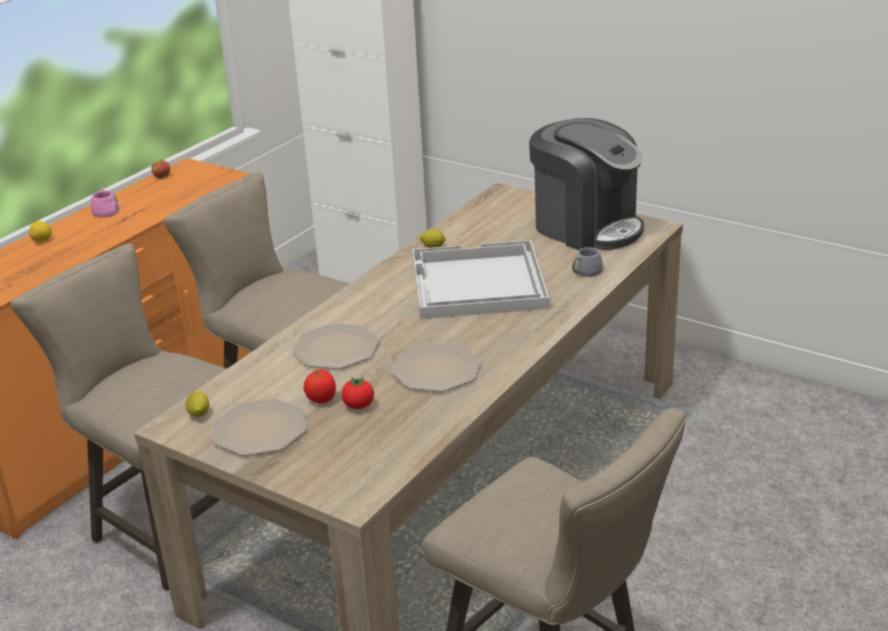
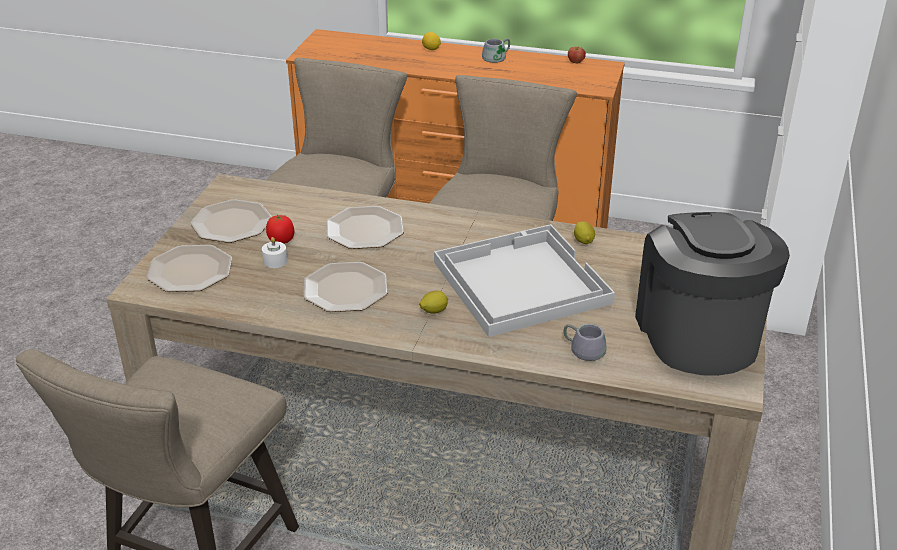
camera: 70 degrees right, 5 degrees up
(109, 210) = (498, 58): pink mug -> grey mug
(199, 414) = (247, 192): lemon -> lemon (434, 311)
(339, 463) = (189, 270): none -> plate
(359, 406) = (275, 261): tomato -> white candle
(586, 227) = (698, 334): coffee machine -> coffee machine turned 150 degrees clockwise

